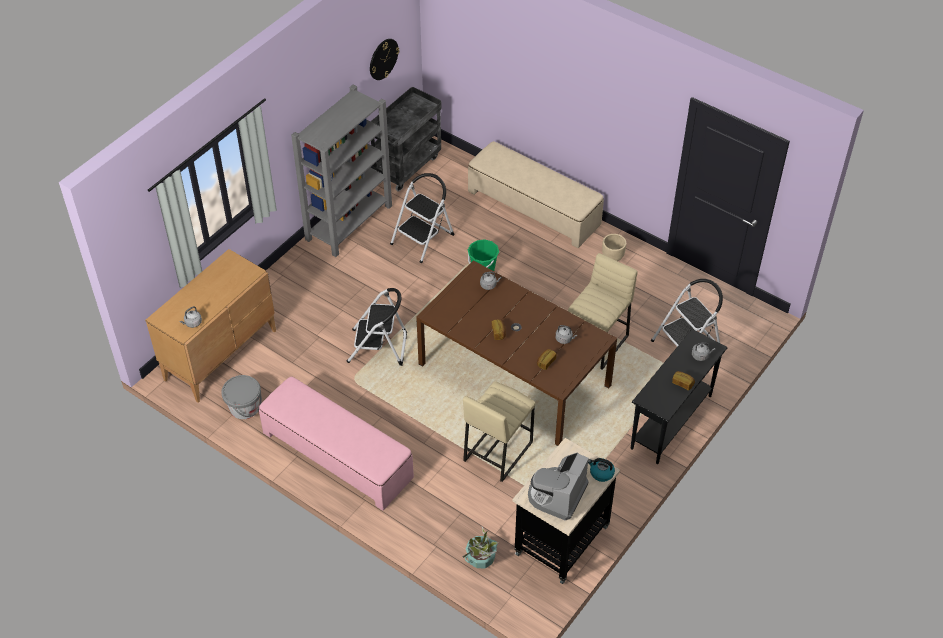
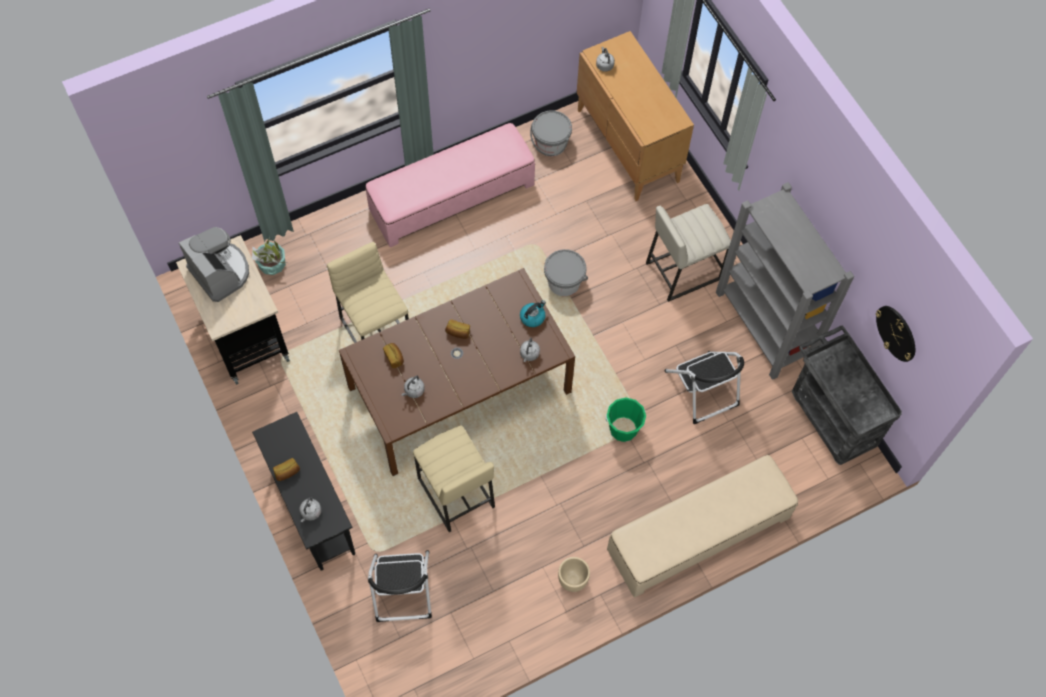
camera: 115 degrees right, 15 degrees up
(327, 281) = (683, 271): none -> beige stool
(379, 348) = (564, 282): step ladder -> grey bucket
(601, 473) = (218, 320): kettle -> kettle (532, 317)

